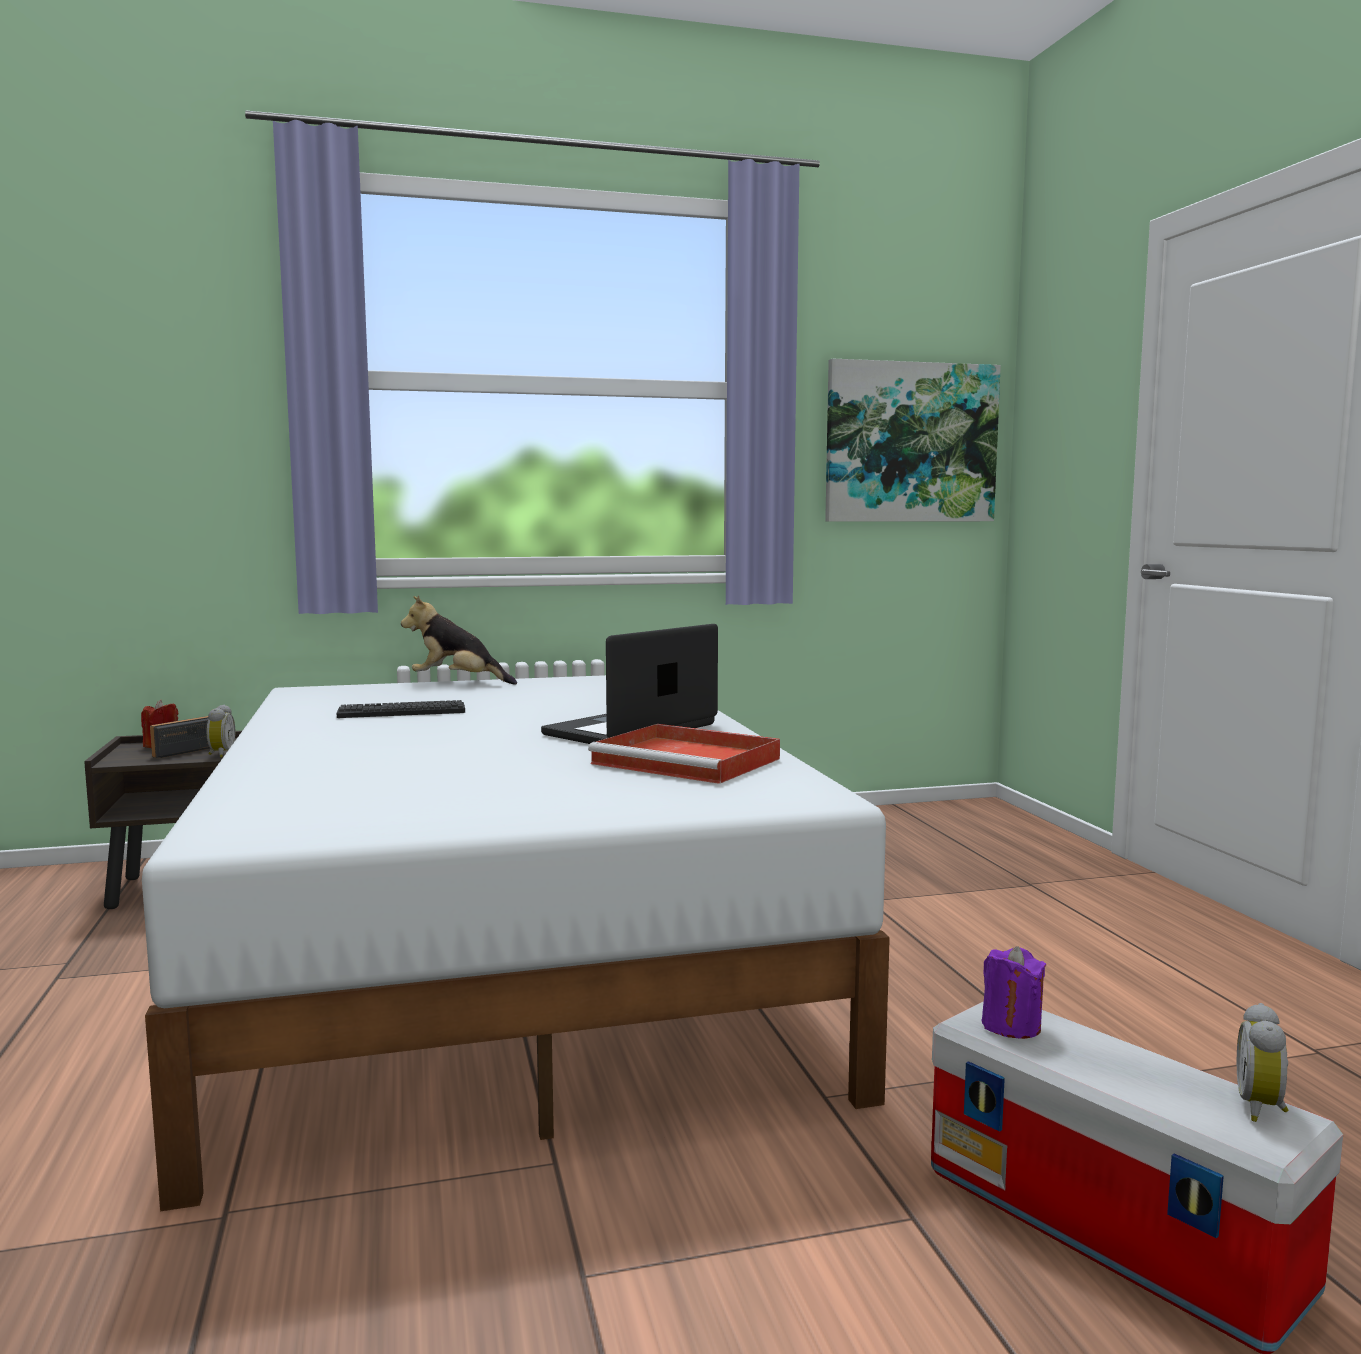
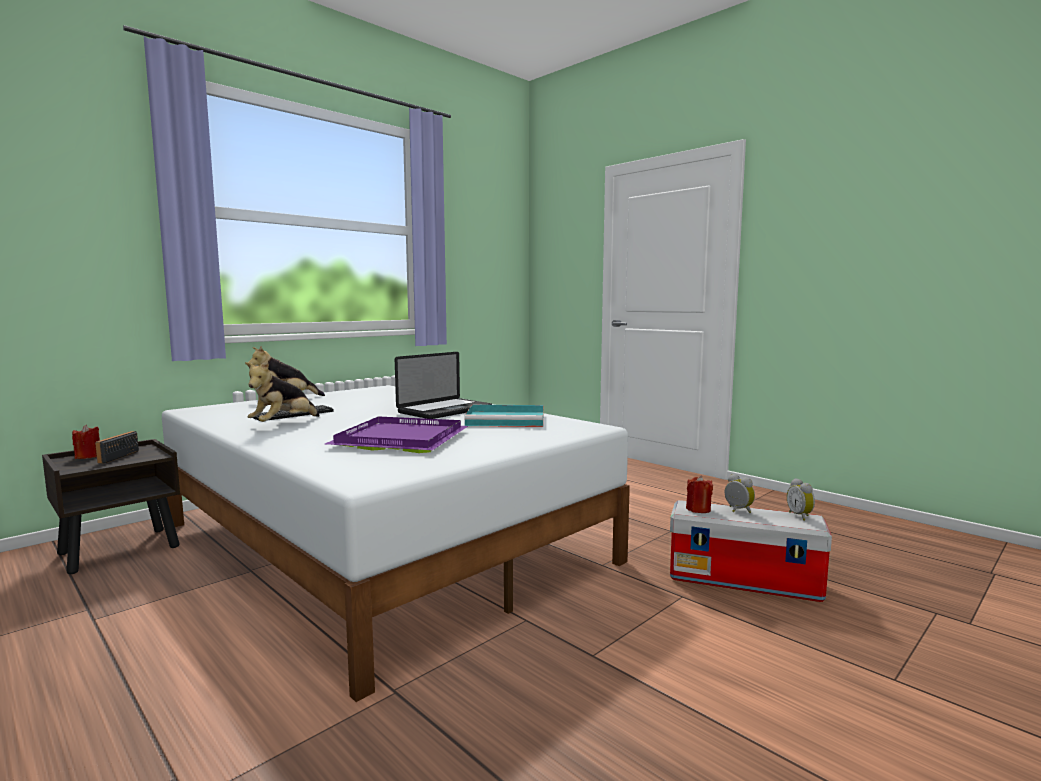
camera: 30 degrees left, 0 degrees up
(220, 754) = (148, 456): alarm clock -> alarm clock (737, 510)
(351, 726) = (283, 424): none -> plush toy
(439, 773) = (400, 439): none -> purple tray
(631, 730) = (445, 410): laptop -> laptop turned 150 degrees counterclockwise
(689, 761) = (507, 420): red tray -> turquoise tray
(910, 443) = (489, 262): picture -> none
(1011, 1025) = (698, 509): purple candle -> red candle

